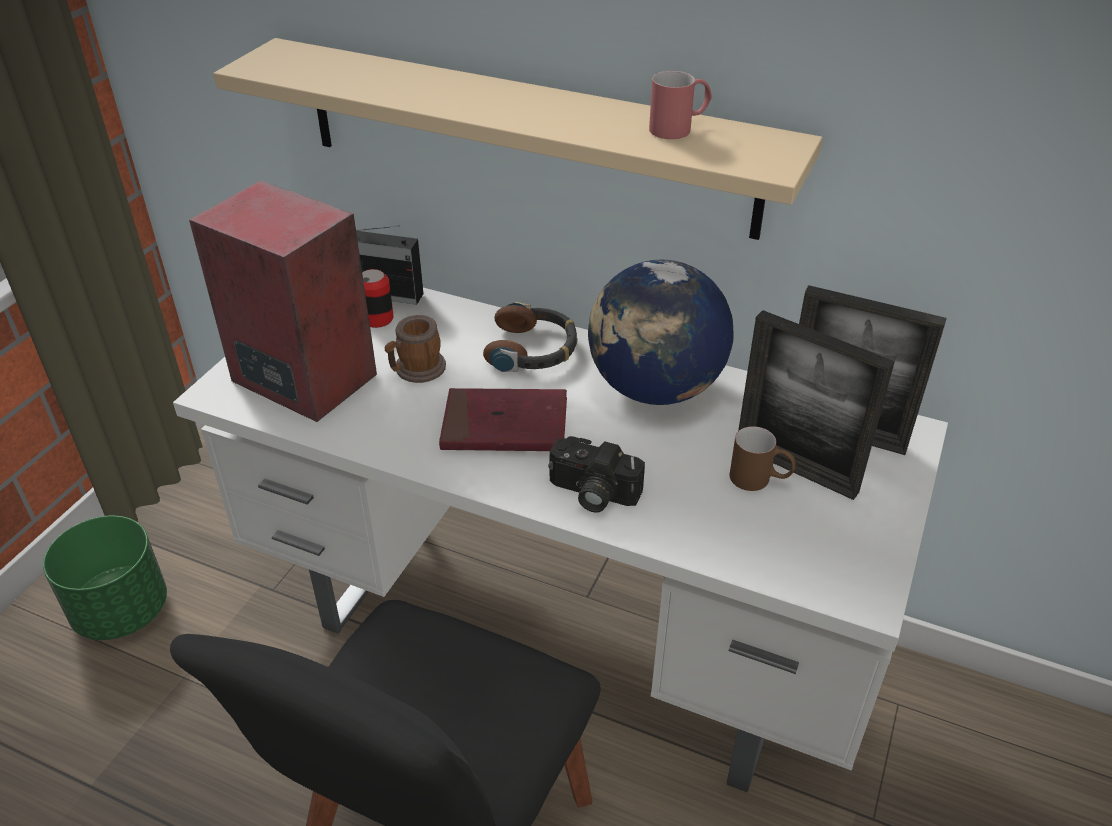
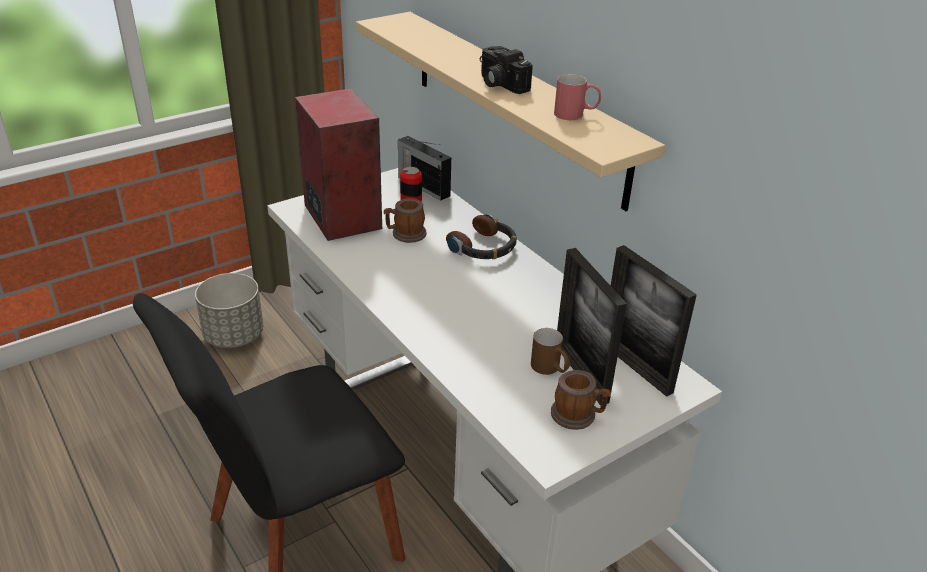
camera: 30 degrees right, 5 degrees down
(121, 610) = (234, 335): green planter -> grey planter
(505, 426) = (426, 281): red book -> none
(591, 493) = (439, 334): camera -> camera (499, 84)
(655, 389) = (537, 296): globe -> none
(843, 525) = (578, 415): none -> mug

